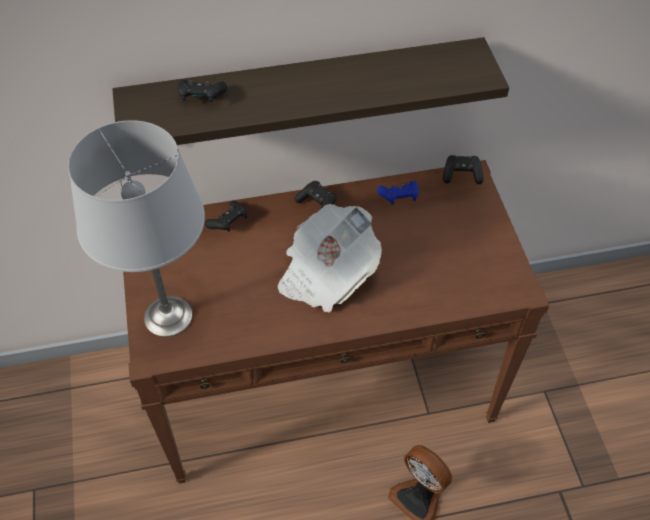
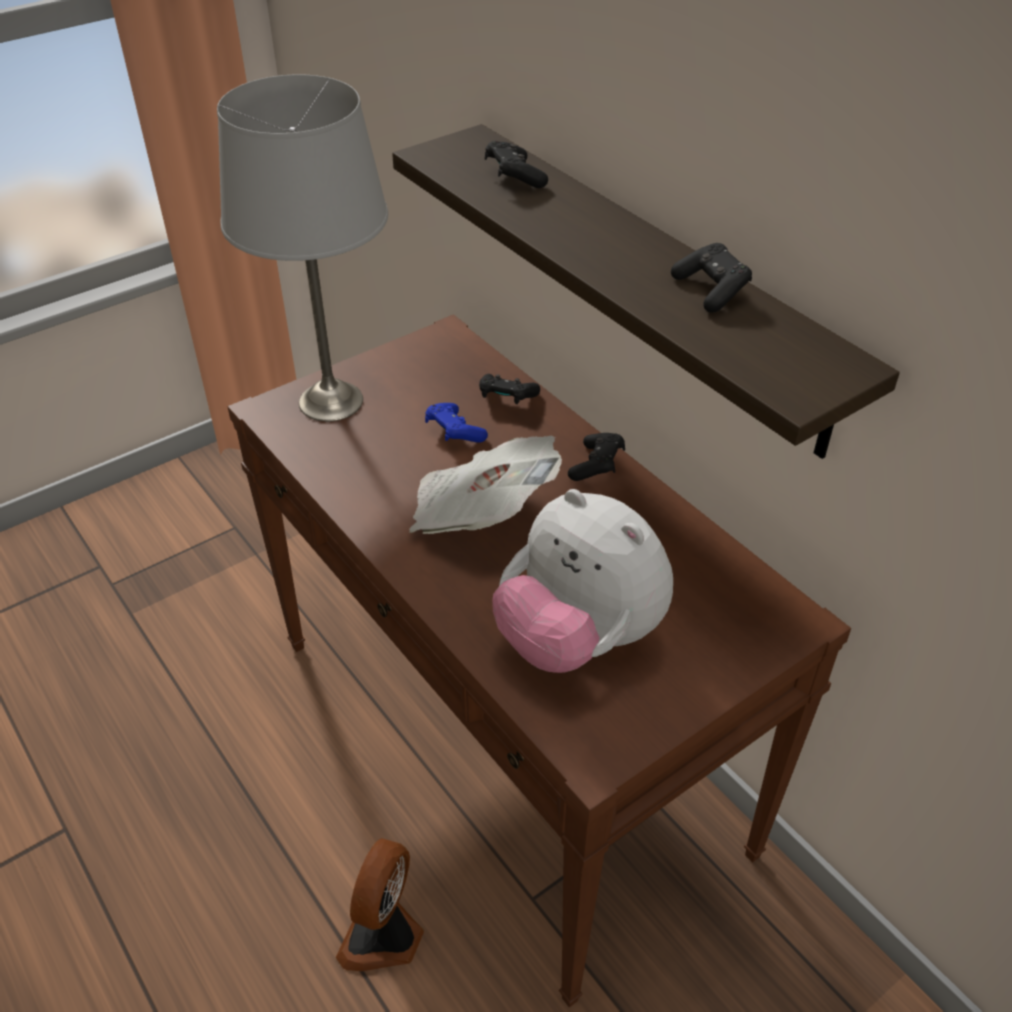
camera: 65 degrees right, 10 degrees down
(399, 197) = (678, 546): blue game controller -> blue game controller (454, 433)
(443, 266) = (578, 638): none -> plush toy
(461, 175) = (788, 606): black game controller -> black game controller (711, 290)

